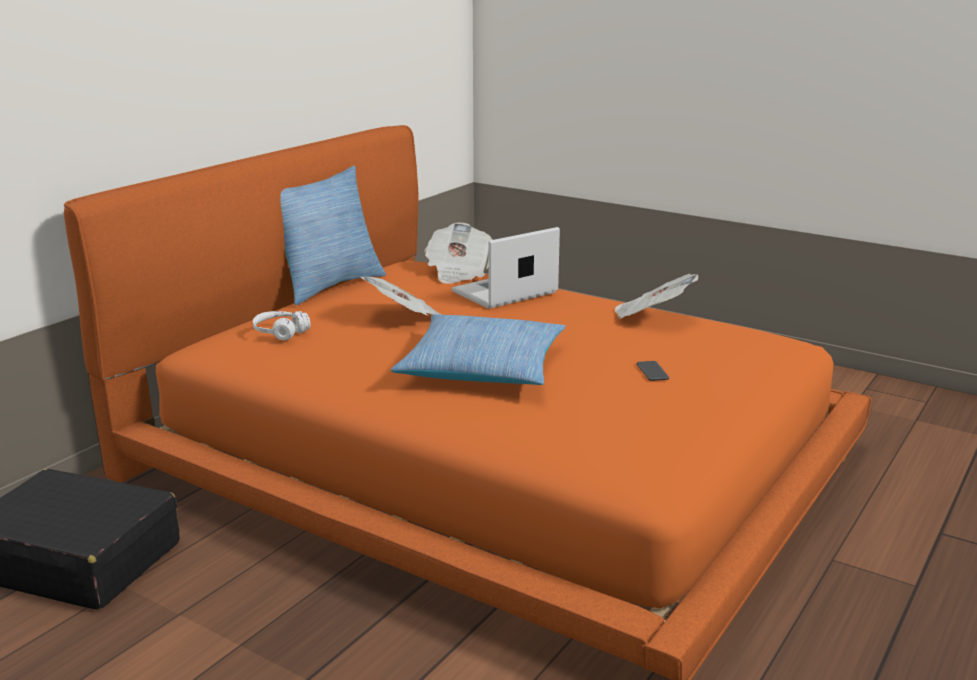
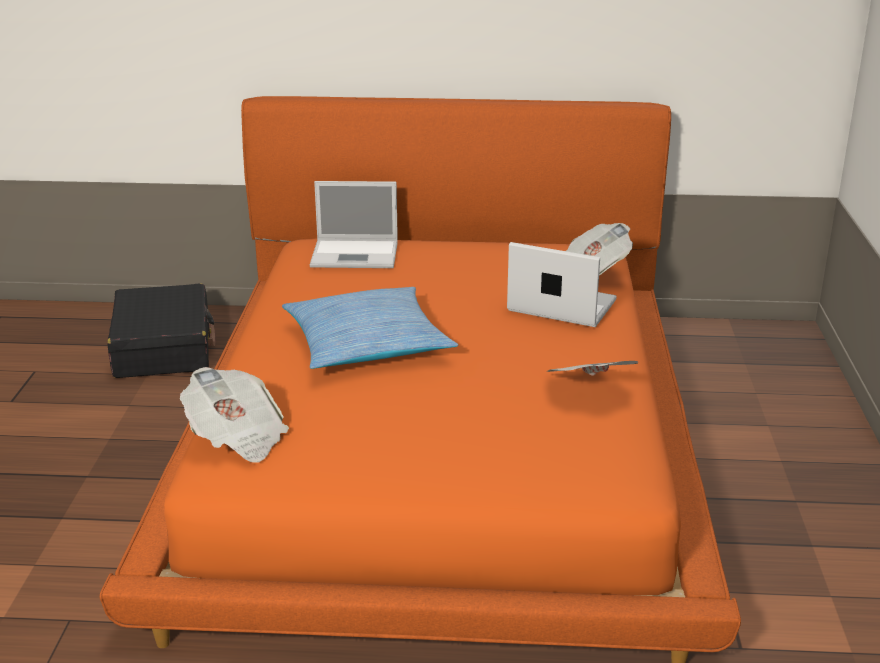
camera: 60 degrees right, 5 degrees up
(280, 333) = (356, 254): white headphones -> laptop
(328, 285) = (486, 238): pillow -> none
(405, 318) = (441, 285): newspaper -> newspaper (237, 438)
(652, 372) = (441, 420): phone -> none

